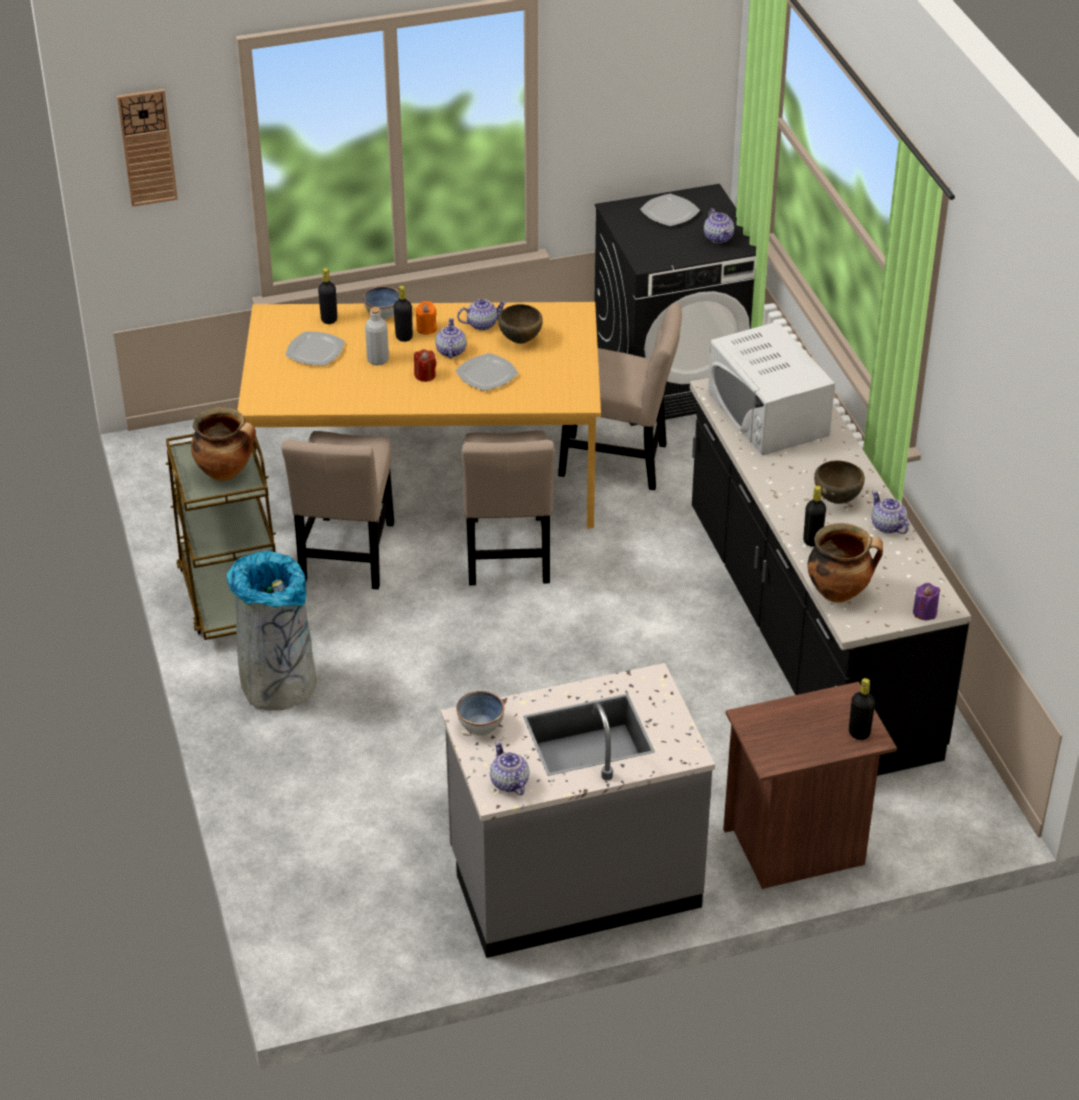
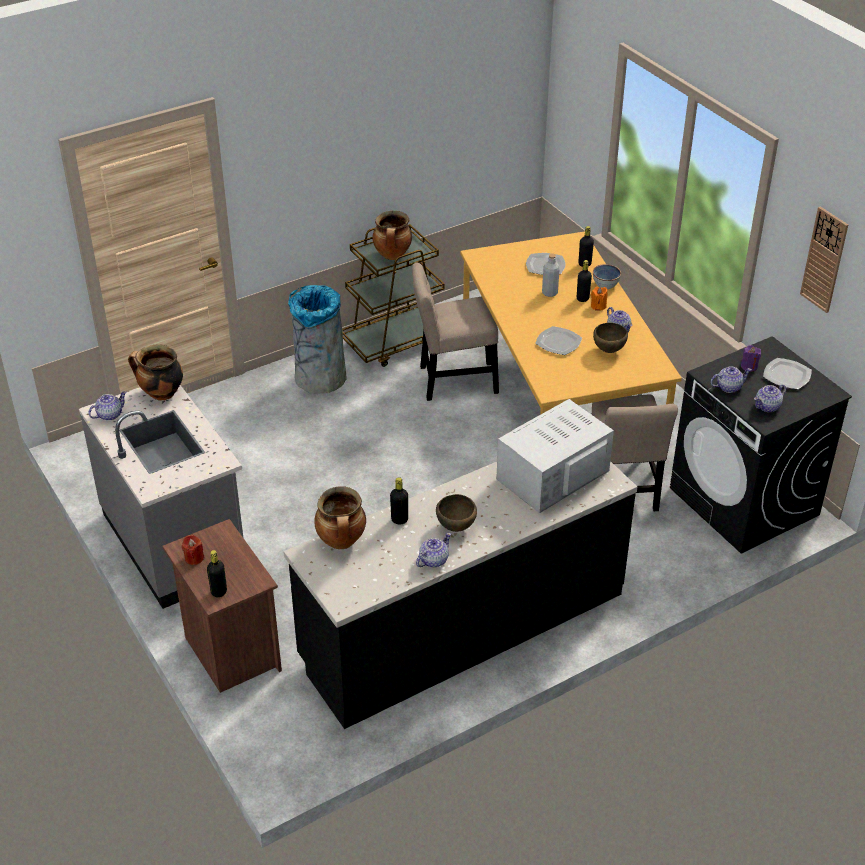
camera: 75 degrees right, 0 degrees up
(147, 147) = (571, 85): wall clock -> wall clock (824, 260)
(425, 375) = (542, 316): red candle -> red candle (194, 558)
(450, 351) = (577, 321): teapot -> teapot (728, 387)
(481, 725) = (161, 394): bowl -> cooking pot
(508, 555) = (487, 452): beige chair -> none
(924, 612) = (331, 593): purple candle -> purple candle (749, 366)

